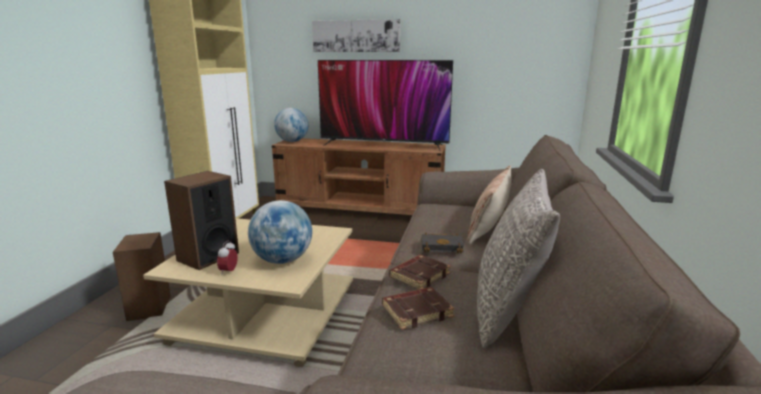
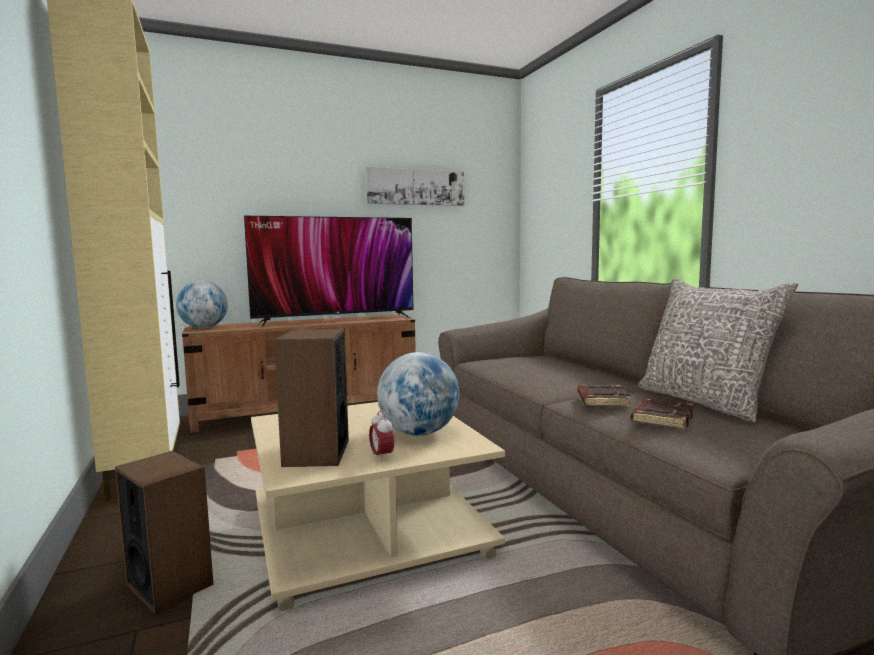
camera: 35 degrees left, 10 degrees down
(356, 36) = (282, 190): picture -> picture (416, 187)
(443, 246) = (566, 381): black book -> none
(490, 224) = (561, 363): pillow -> none

